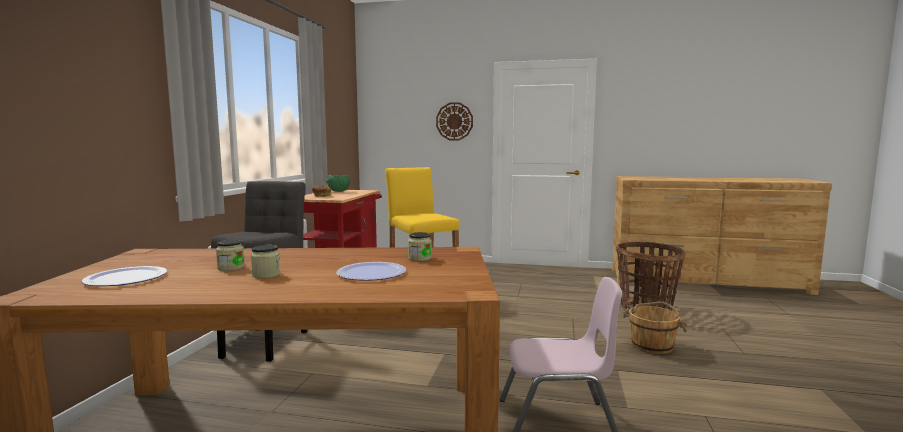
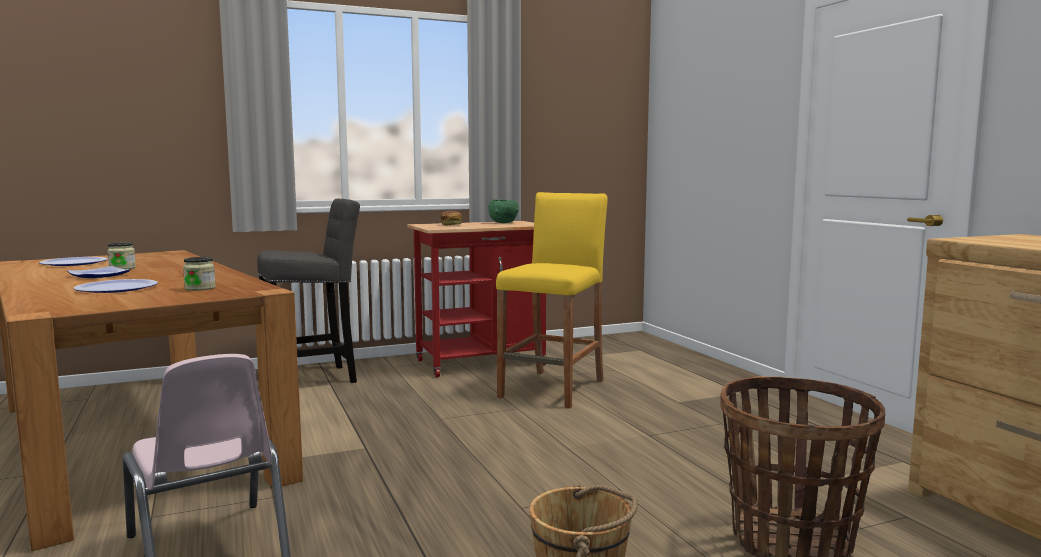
camera: 55 degrees right, 0 degrees up
(266, 275) = (98, 275): jar -> plate
(454, 121) = (747, 117): wall clock -> none

